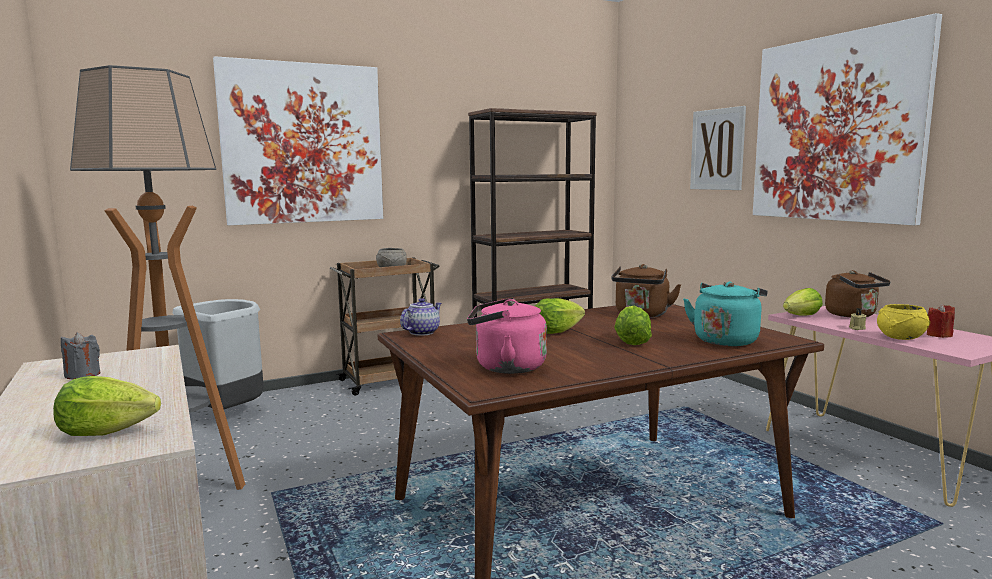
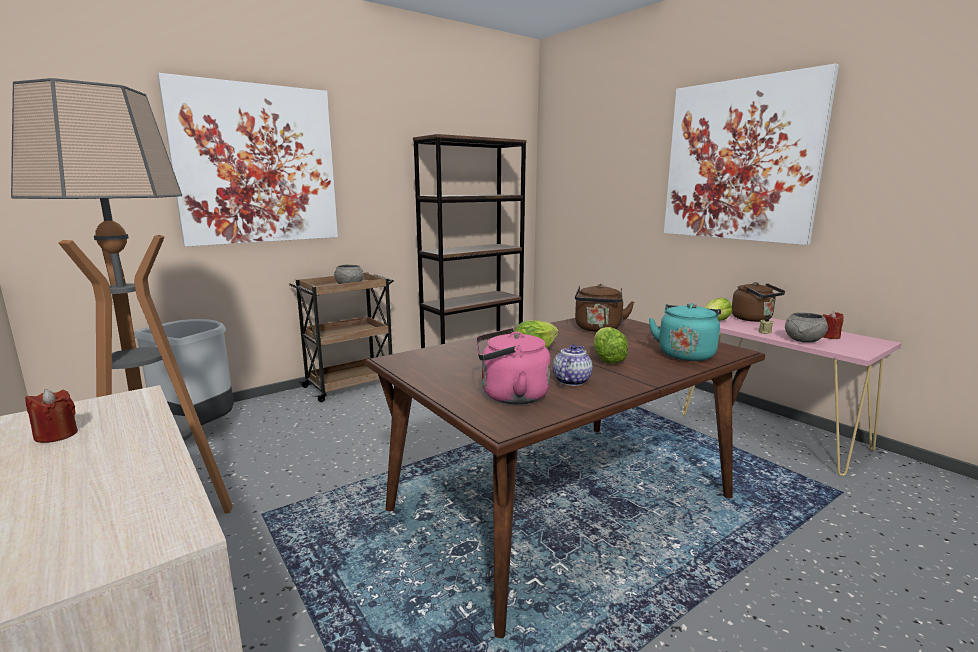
camera: 10 degrees left, 5 degrees up
(82, 375) = (56, 435): grey candle -> red candle
(106, 432) = (107, 523): lettuce -> none
(422, 332) = (409, 357): teapot -> teapot (571, 381)
(717, 149) = (632, 175): picture -> none
(900, 338) = (803, 341): yellow bowl -> grey bowl

